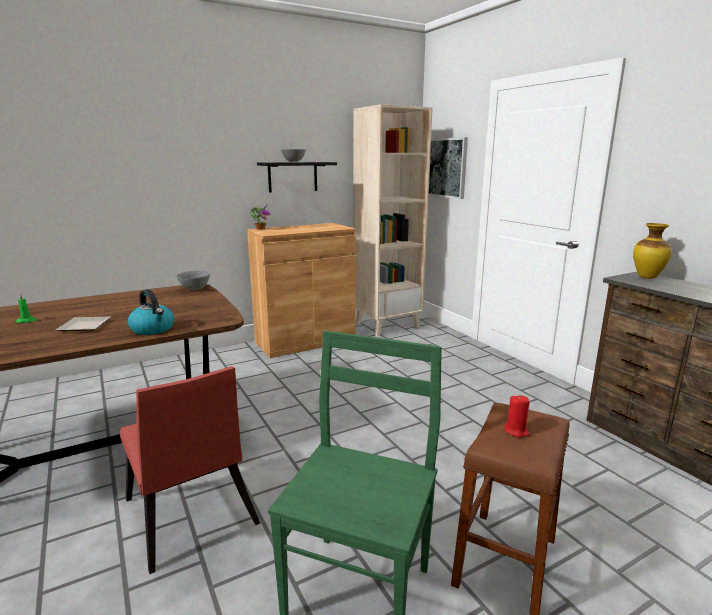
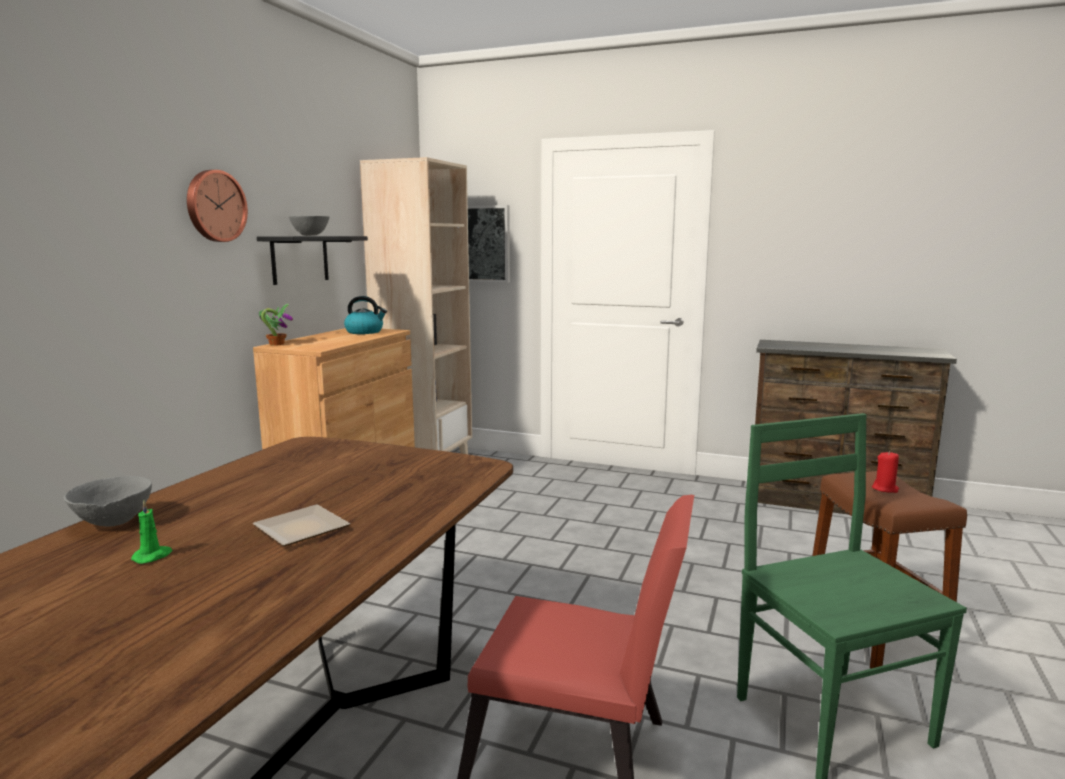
camera: 40 degrees left, 5 degrees down
(153, 329) = (426, 501): kettle -> kettle (365, 332)
(194, 289) = (315, 446): grey bowl -> grey bowl (113, 523)
(225, 144) = (215, 206): none -> wall clock
(647, 277) = (781, 343): vase -> none

